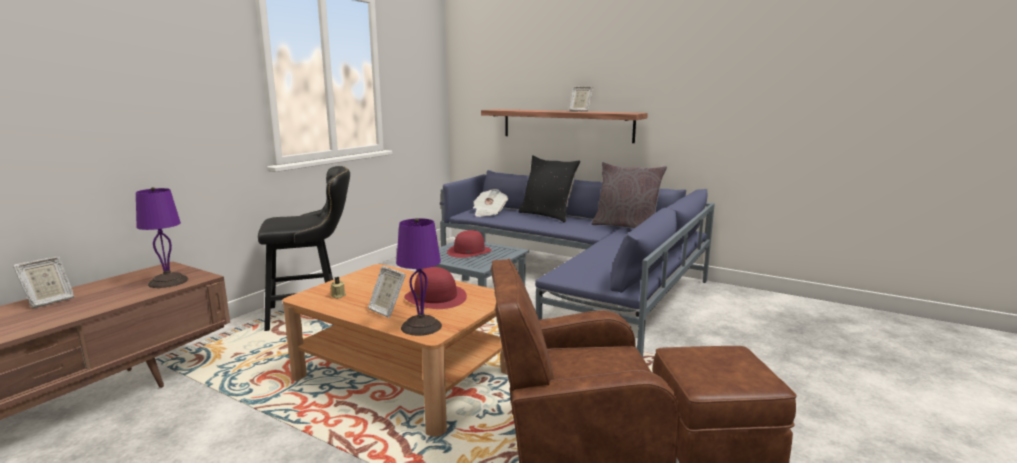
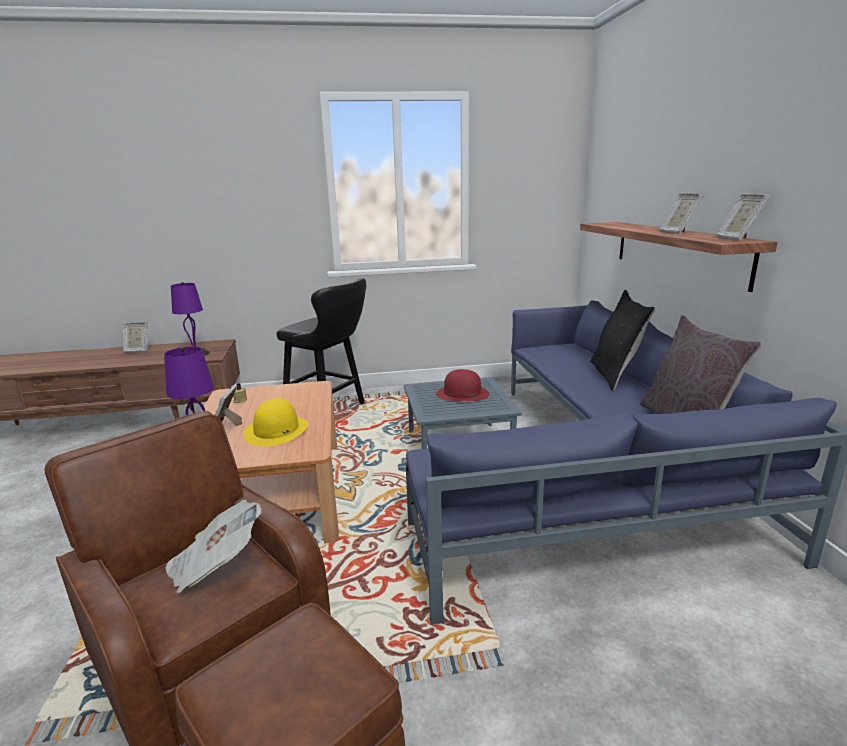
camera: 50 degrees right, 5 degrees up
(435, 297) = (276, 430): red hat -> yellow hat
(489, 213) = (558, 354): newspaper -> newspaper (216, 565)
(626, 112) = (737, 239): none -> picture frame

